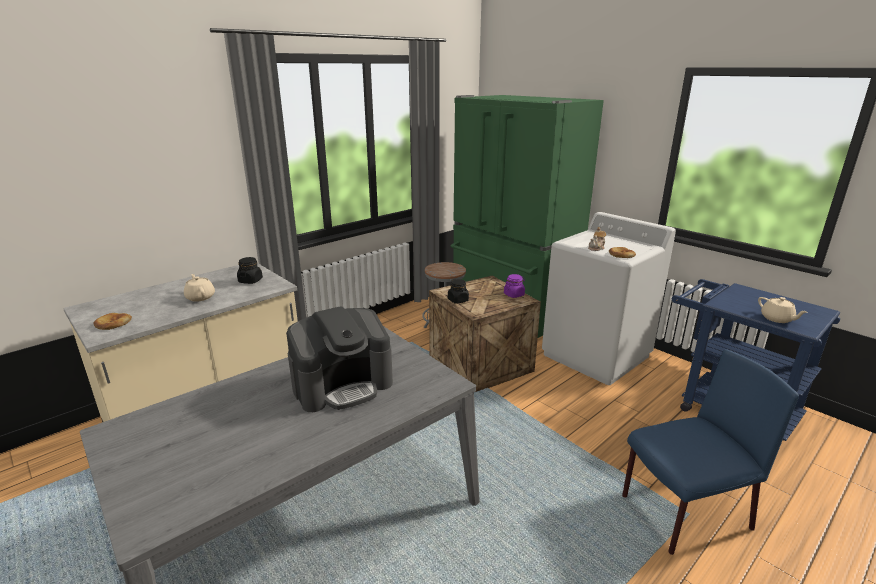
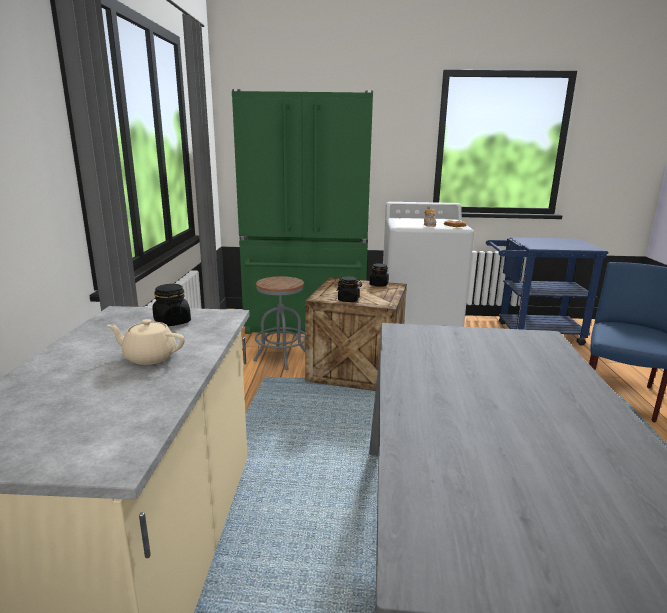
camera: 45 degrees left, 5 degrees down
(113, 323) = (84, 439): bread -> none
(343, 385) = (490, 373): coffee machine -> none
(514, 295) = (378, 284): purple jar -> black jar
(777, 319) = (573, 247): beige teapot -> none

